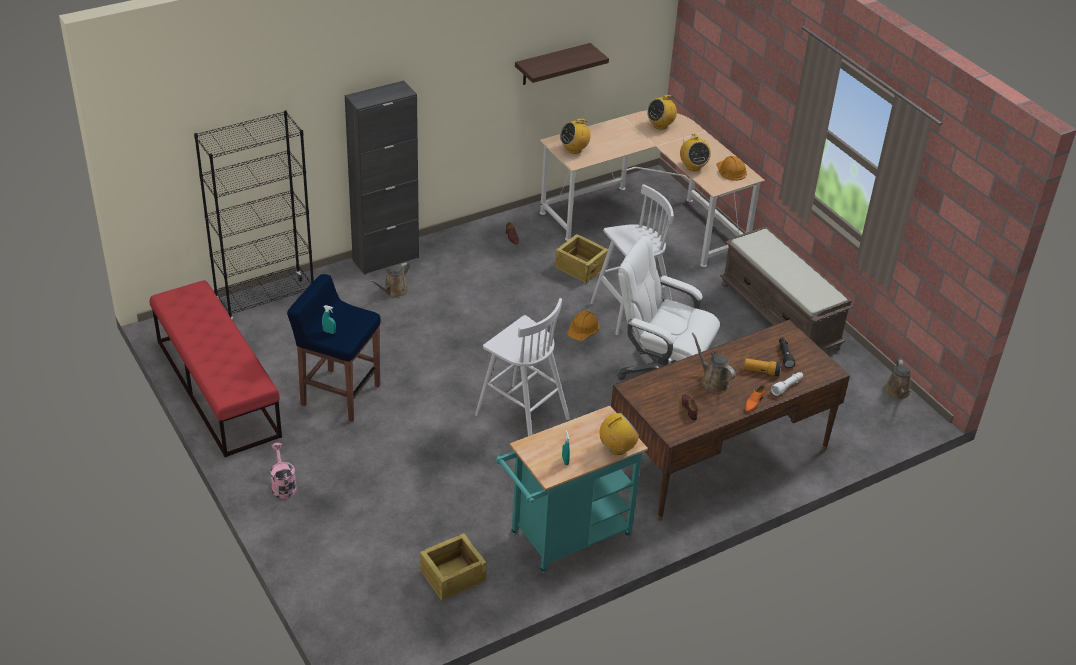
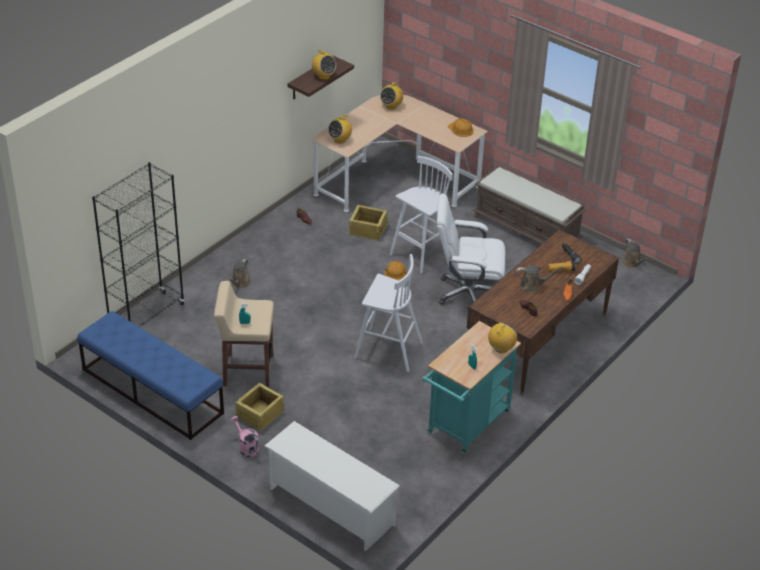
camera: 20 degrees left, 0 degrees up
(217, 387) = (151, 391): red bench -> blue bench
(337, 589) = (330, 506): none -> white shoe rack
(339, 394) = (247, 371): blue stool -> beige stool
(385, 259) = (219, 260): black cabinet -> none
(452, 576) = (404, 473): crate -> crate (259, 414)
(693, 166) = (432, 133): radio -> radio (323, 76)
(713, 381) = (533, 286): brown watering can -> brown watering can turned 150 degrees clockwise

